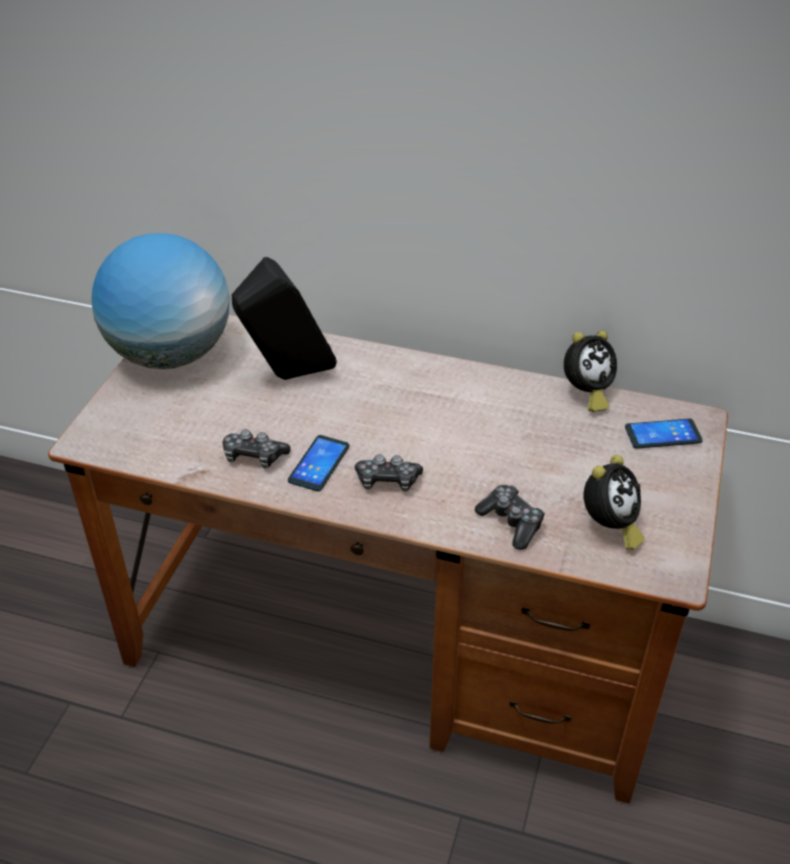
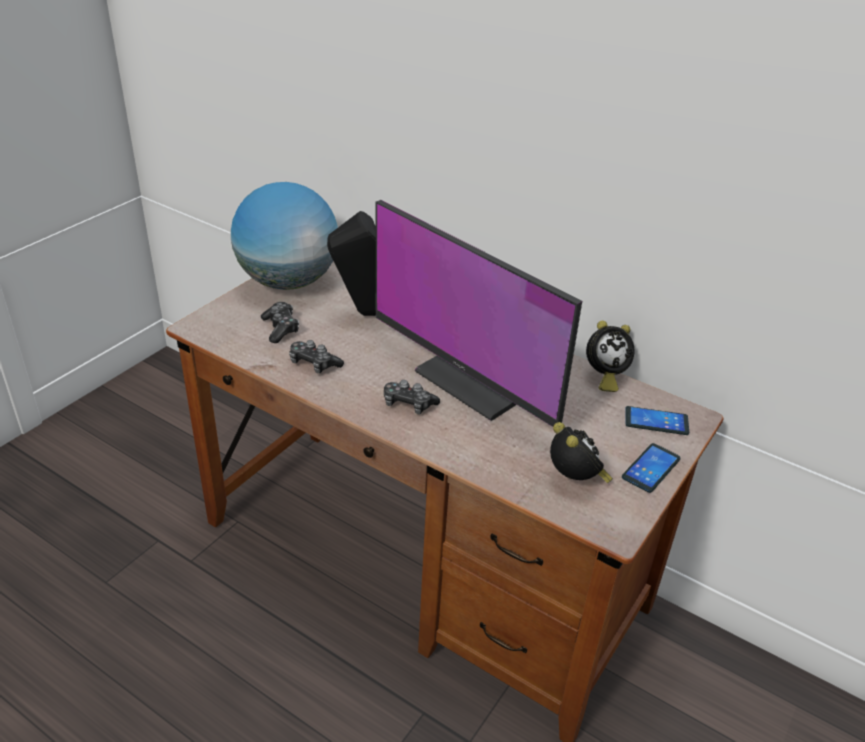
camera: 15 degrees right, 5 degrees down
(319, 464) = (361, 380): phone -> phone (651, 468)
(455, 426) = (482, 377): none -> monitor
(511, 522) = (494, 457): game controller -> game controller (281, 328)
(609, 527) = (575, 480): alarm clock -> alarm clock turned 75 degrees counterclockwise

